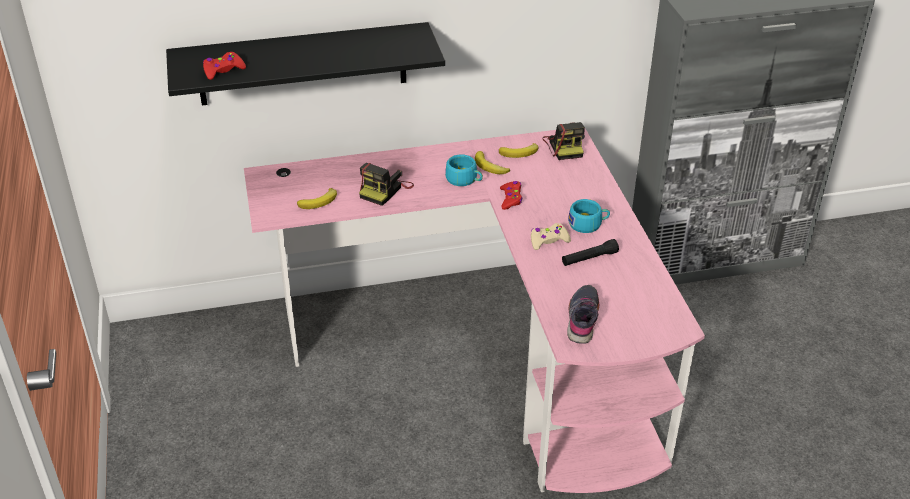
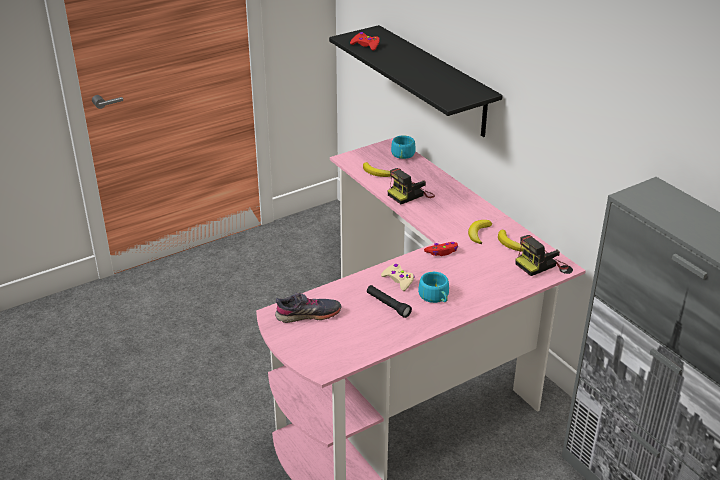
camera: 70 degrees right, 5 degrees down
(385, 190) = (410, 194): camera -> camera turned 45 degrees counterclockwise
(464, 180) = (451, 225): turquoise cup -> turquoise cup (402, 155)

